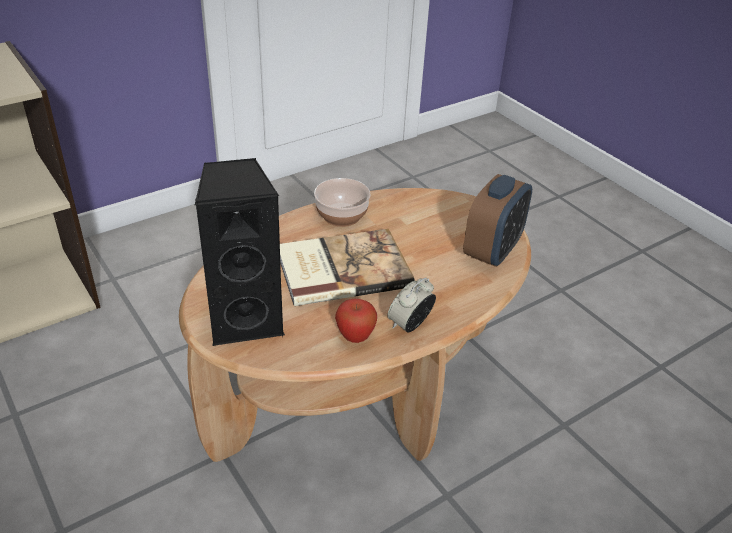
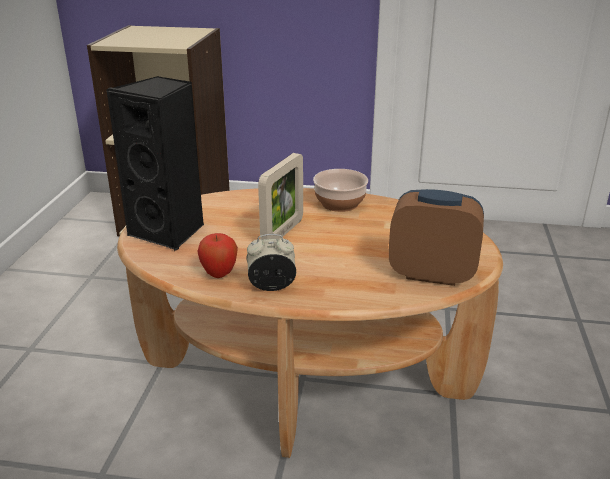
camera: 45 degrees right, 10 degrees down
(341, 269) = (282, 232): book -> picture frame
(492, 251) = (431, 274): alarm clock -> alarm clock turned 150 degrees counterclockwise

